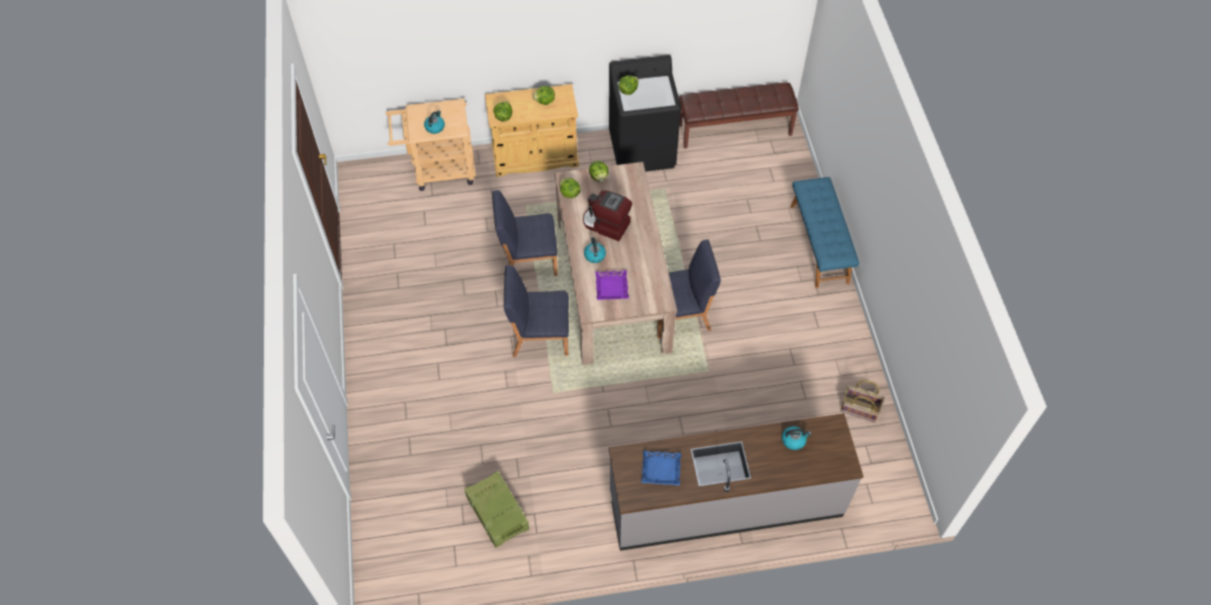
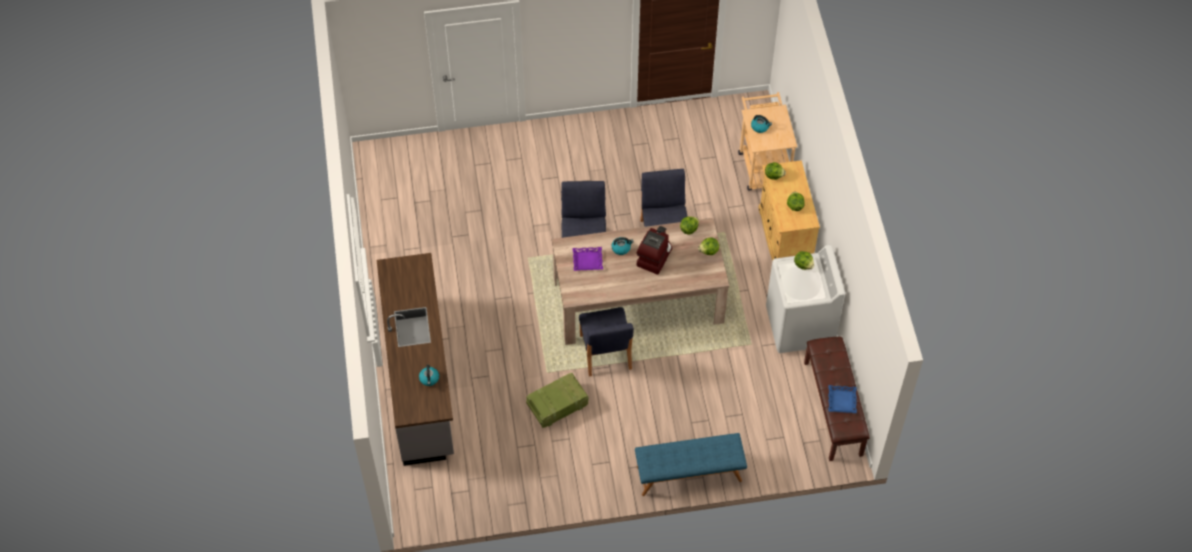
camera: 90 degrees right, 0 degrees up
(497, 513) = (422, 223): crate -> crate (558, 405)
(642, 149) = (800, 326): black washing machine -> white washing machine
(661, 469) = (409, 286): blue tray -> blue tray (842, 401)
(859, 409) = (504, 489): basket -> none

